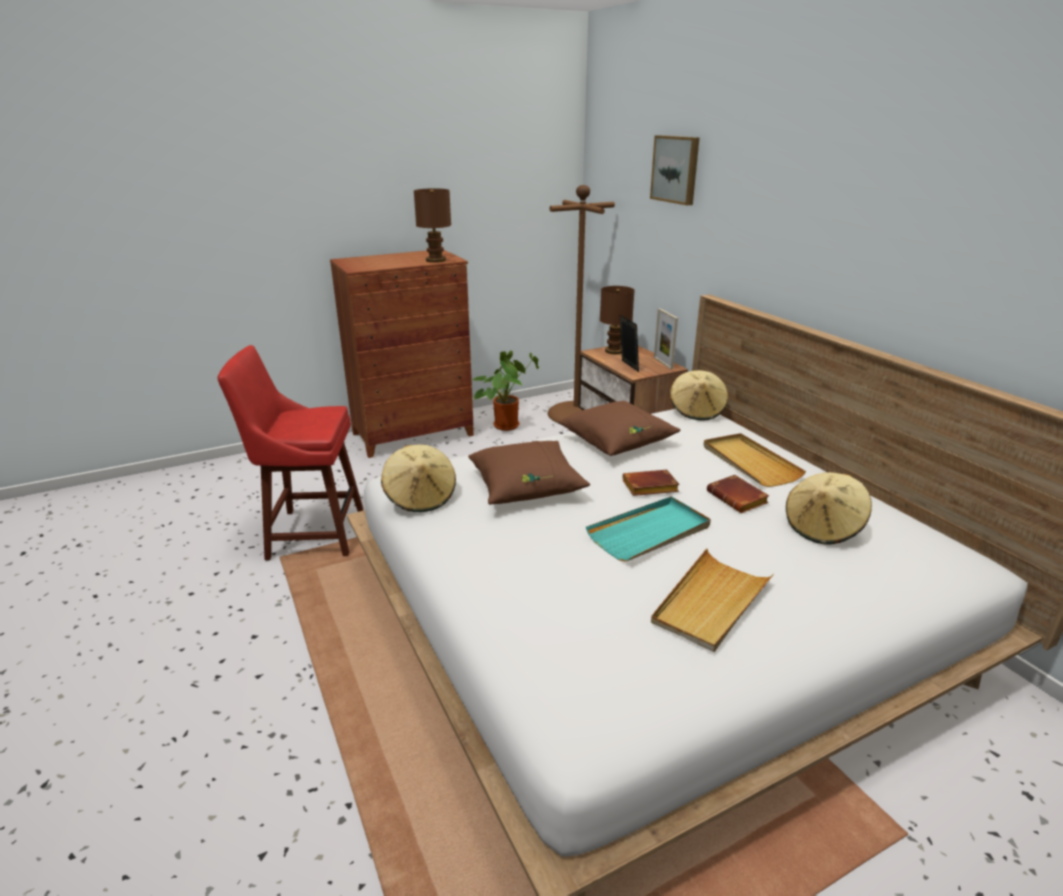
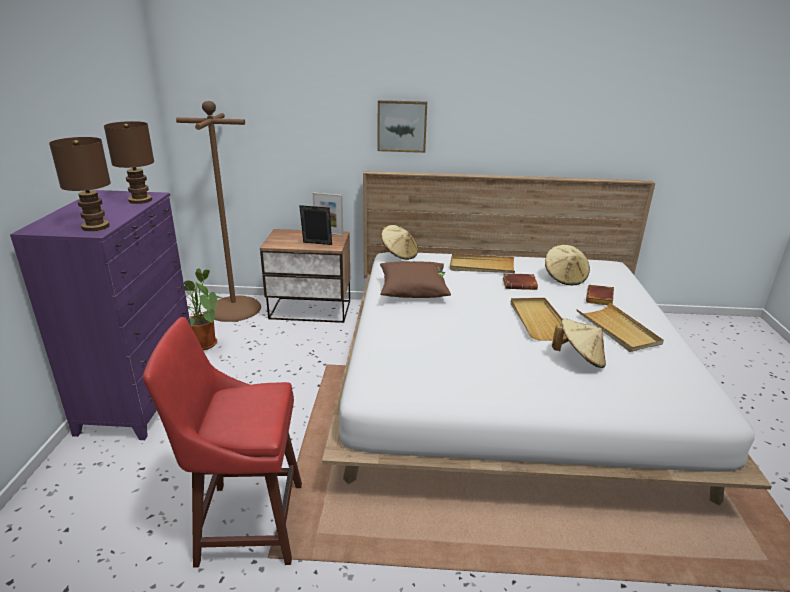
camera: 60 degrees left, 0 degrees up
(310, 533) = (244, 522): red chair -> red chair turned 60 degrees clockwise
(415, 435) = (143, 397): brown dresser -> purple dresser
(420, 497) = (421, 387): beige hat -> beige hat (579, 359)
(526, 487) = (447, 340): brown pillow -> none
(614, 351) = (282, 239): brown table lamp -> brown table lamp (96, 227)
(648, 488) = (486, 302): brown book -> brown book (600, 299)
(650, 532) = (538, 320): turquoise tray -> beige tray
(676, 169) = (302, 79): picture -> picture (402, 126)

